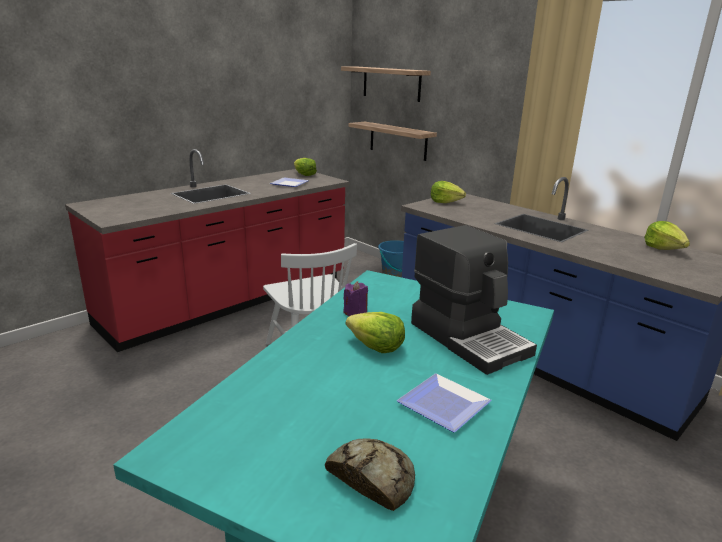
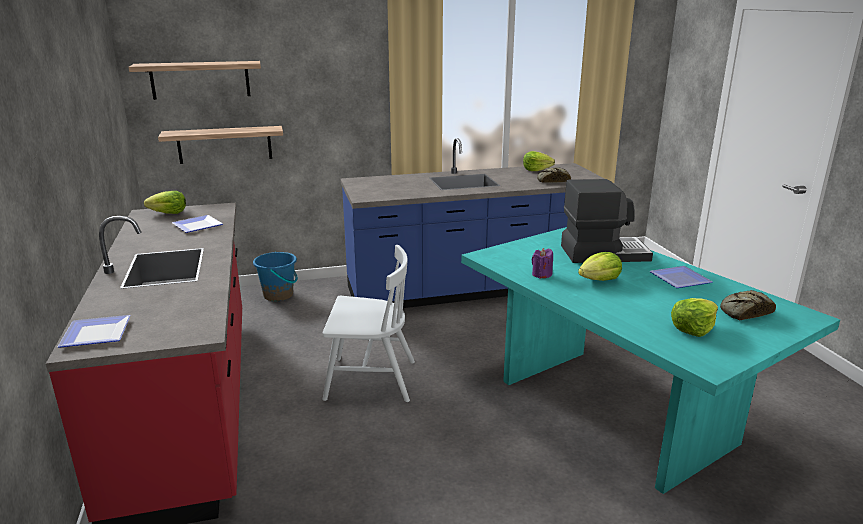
camera: 60 degrees left, 0 degrees up
(102, 203) = (98, 334): none -> plate
(445, 202) = (365, 188): lettuce -> lettuce (692, 329)
(640, 261) = (552, 180): none -> bread

